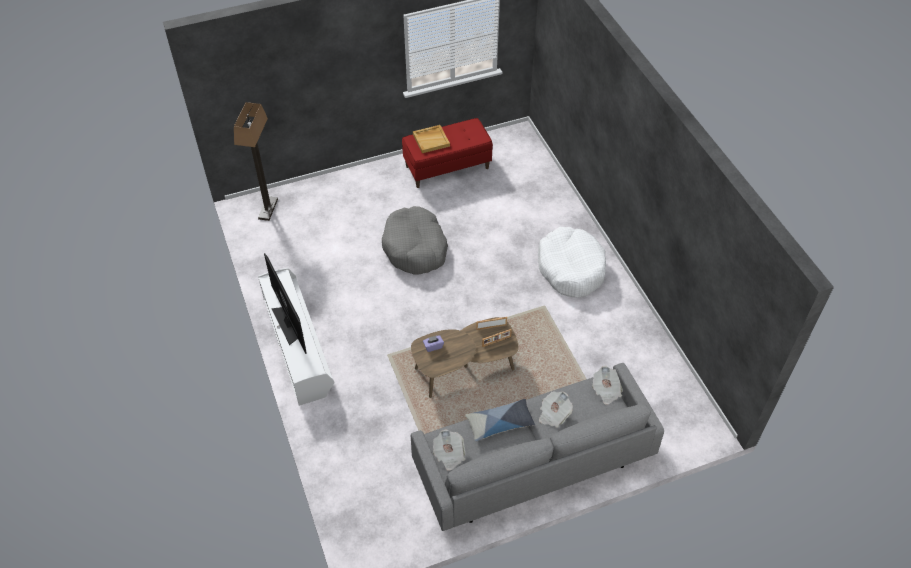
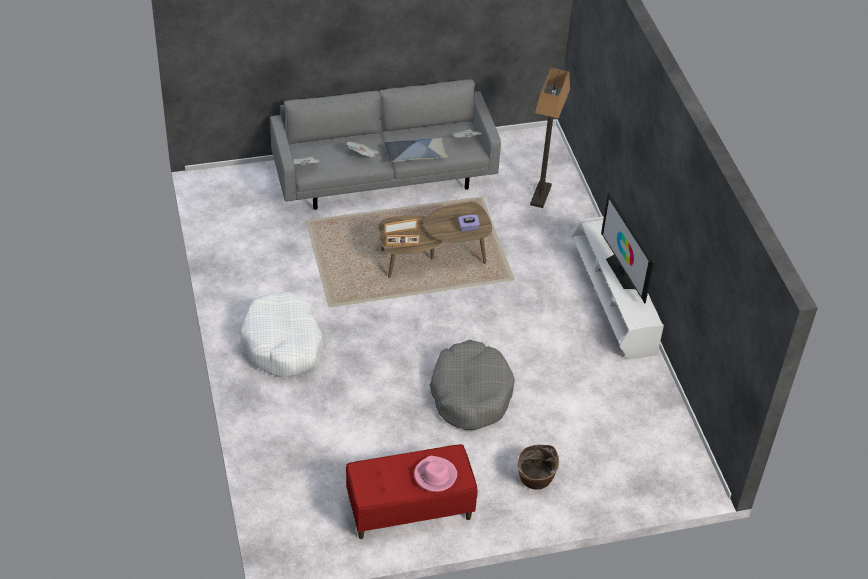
camera: 175 degrees left, 5 degrees down
(268, 209) = (667, 474): floor lamp -> floor lamp (541, 195)
(363, 194) = (535, 480): none -> basket
(431, 140) = (435, 476): beige tray -> pink hat

